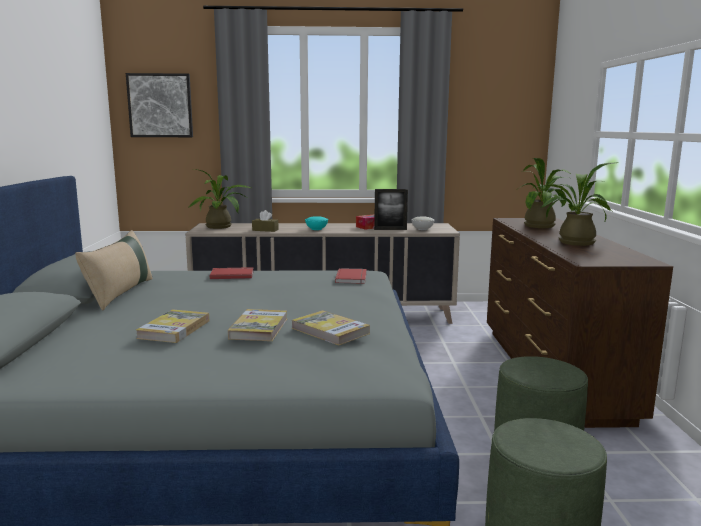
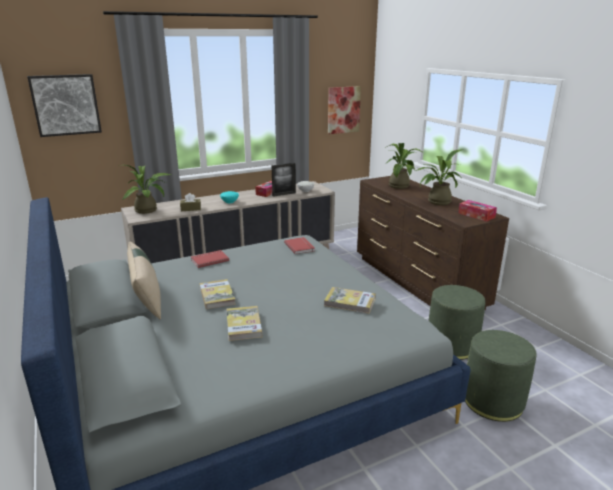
camera: 25 degrees left, 10 degrees up
(259, 328) = (302, 310): book -> book (217, 296)
(502, 134) = (343, 110): none -> picture
(617, 258) = (476, 215): none -> tissue box

